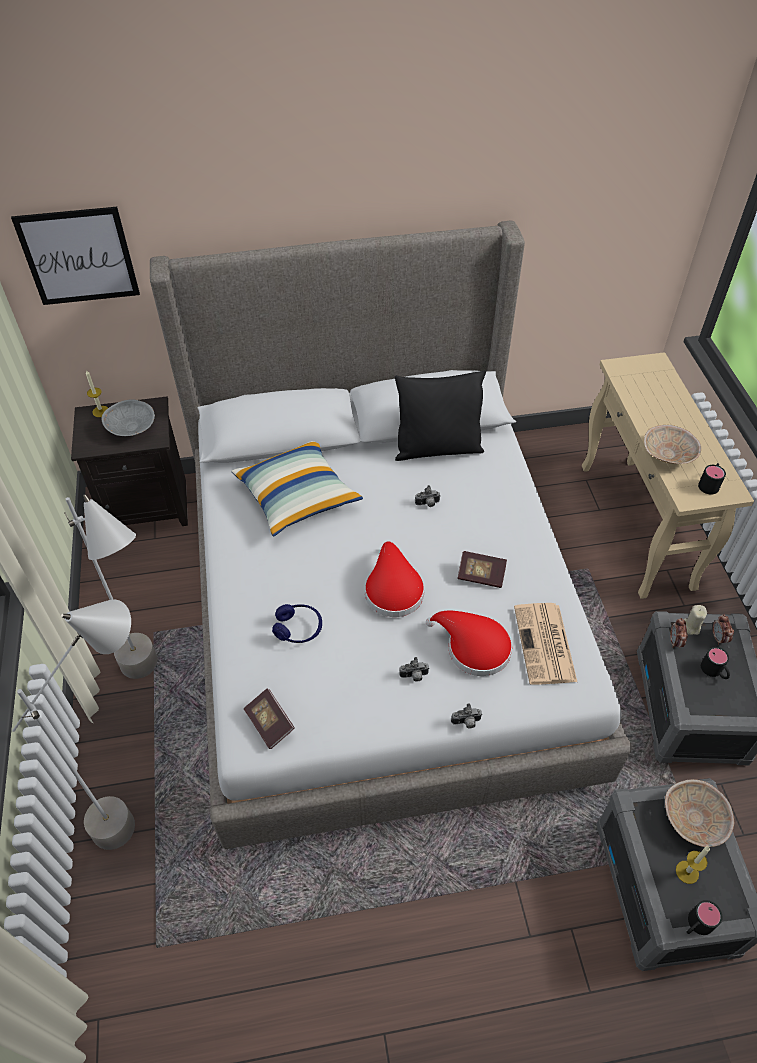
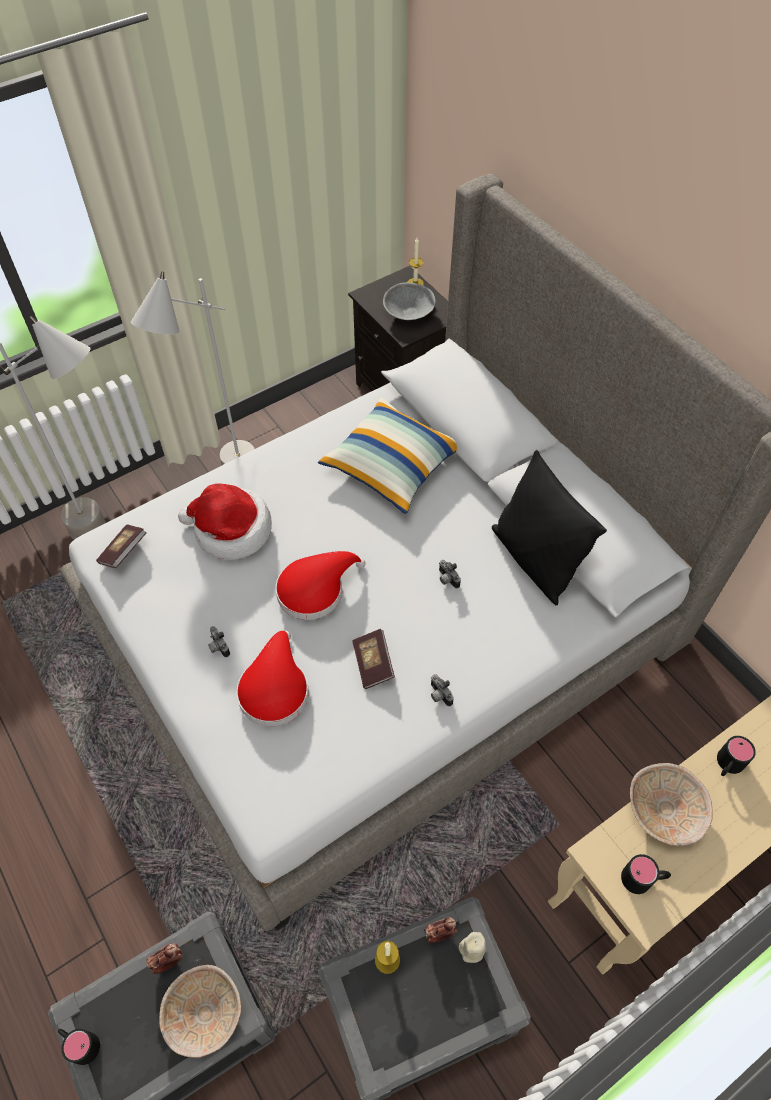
camera: 65 degrees right, 5 degrees up
(78, 256) = (453, 130): picture -> none
(298, 628) = (230, 530): blue headphones -> hat
(466, 723) = (181, 712): camera -> camera (438, 695)
(545, 645) = (307, 758): newspaper -> none
(687, 872) = (138, 1020): candle -> candle (387, 959)
(714, 671) = (418, 996): black mug -> black mug (727, 765)
(718, 638) = (472, 991): alarm clock -> alarm clock (168, 962)

